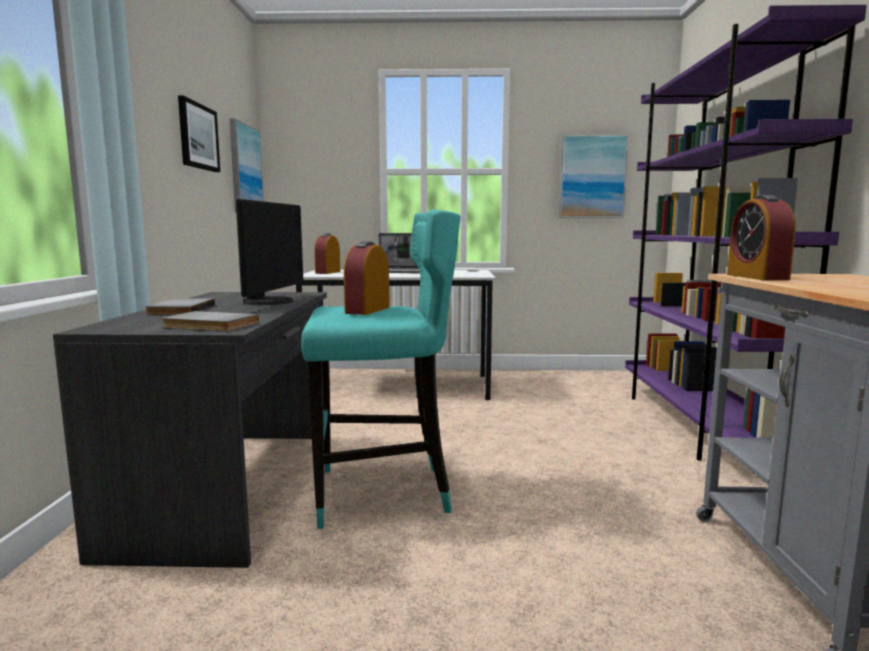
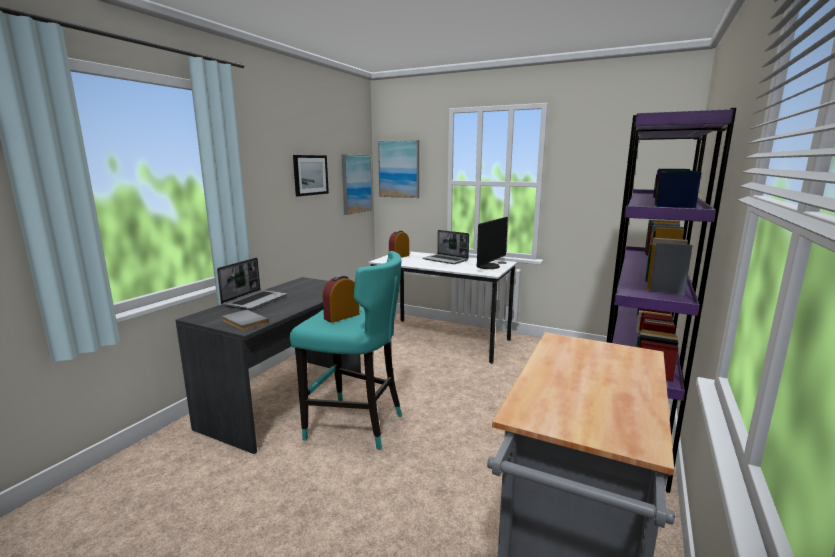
camera: 25 degrees right, 5 degrees up
(179, 310) = (255, 300): grey book -> laptop
(271, 302) = (311, 296): monitor -> monitor (489, 266)
(592, 177) = (613, 191): picture -> picture (399, 169)
(756, 277) = (555, 348): alarm clock -> none

